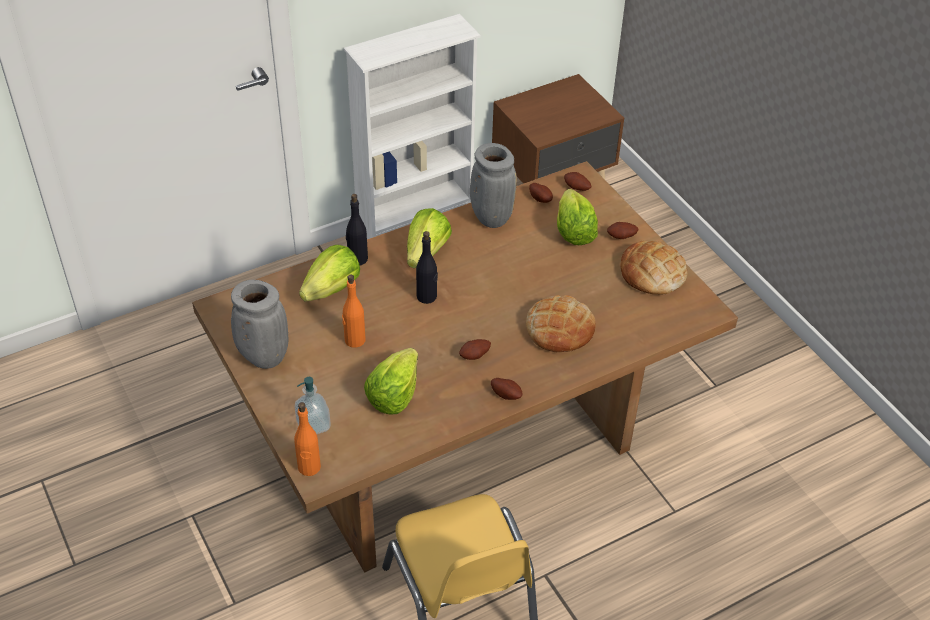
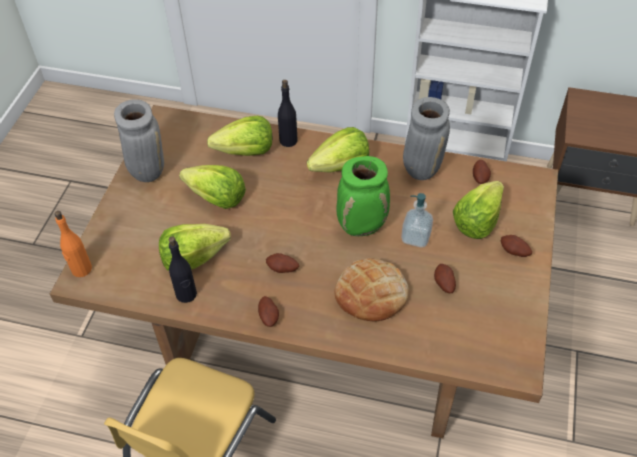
camera: 45 degrees right, 5 degrees up
(313, 425) = (119, 241): soap dispenser -> soap dispenser (415, 237)
(354, 340) = (216, 198): orange bottle -> lettuce
(427, 297) = (302, 200): black bottle -> black bottle (186, 294)
(496, 286) = (362, 226): none -> green vase
(576, 188) = (521, 187): potato -> potato (443, 284)
(652, 273) = (505, 301): bread -> none

